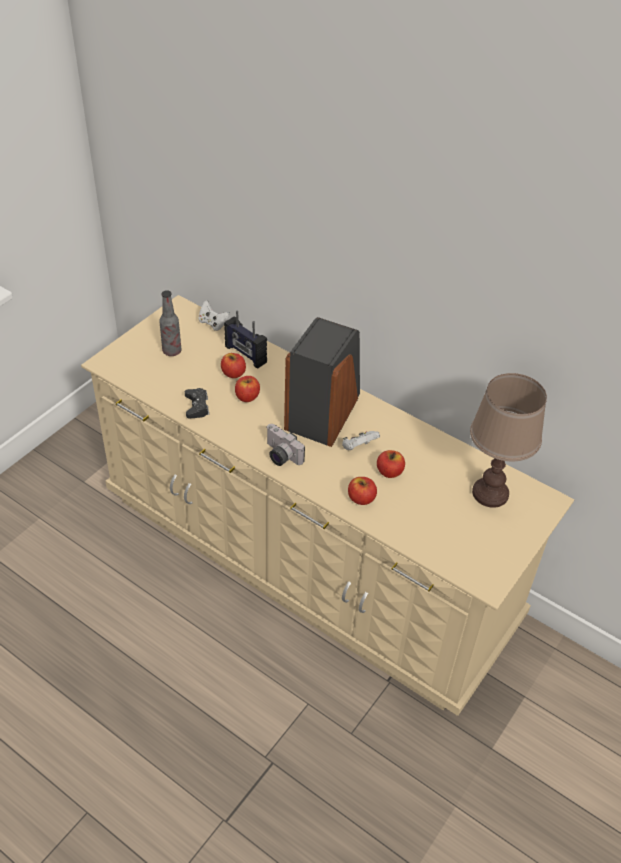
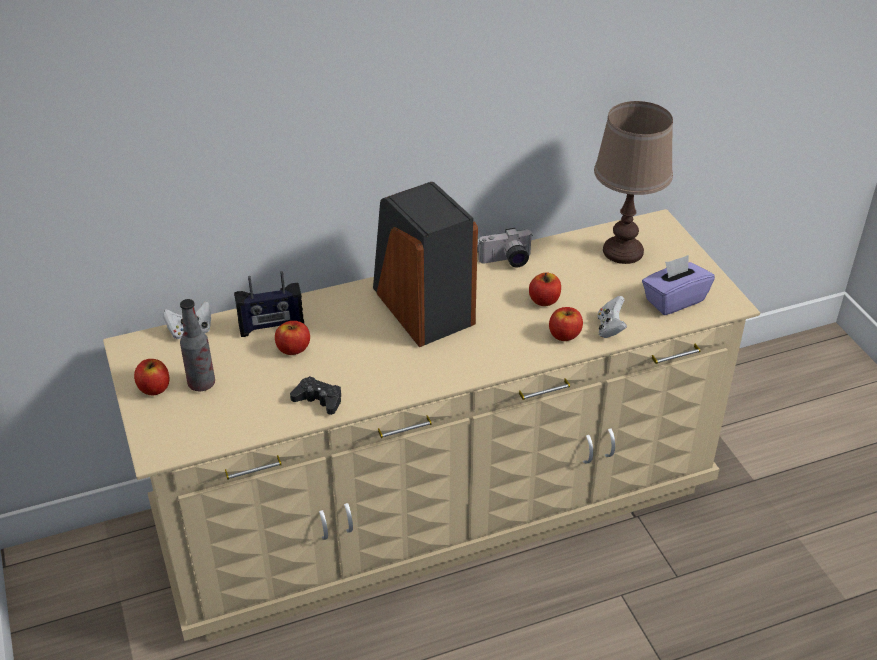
camera: 55 degrees left, 5 degrees down
(247, 397) = (342, 353): apple -> apple (154, 388)
(280, 455) = (456, 366): camera -> camera (507, 261)
(358, 447) = (492, 306): white game controller -> white game controller (610, 328)
(459, 547) = (674, 300): none -> purple tissue box

